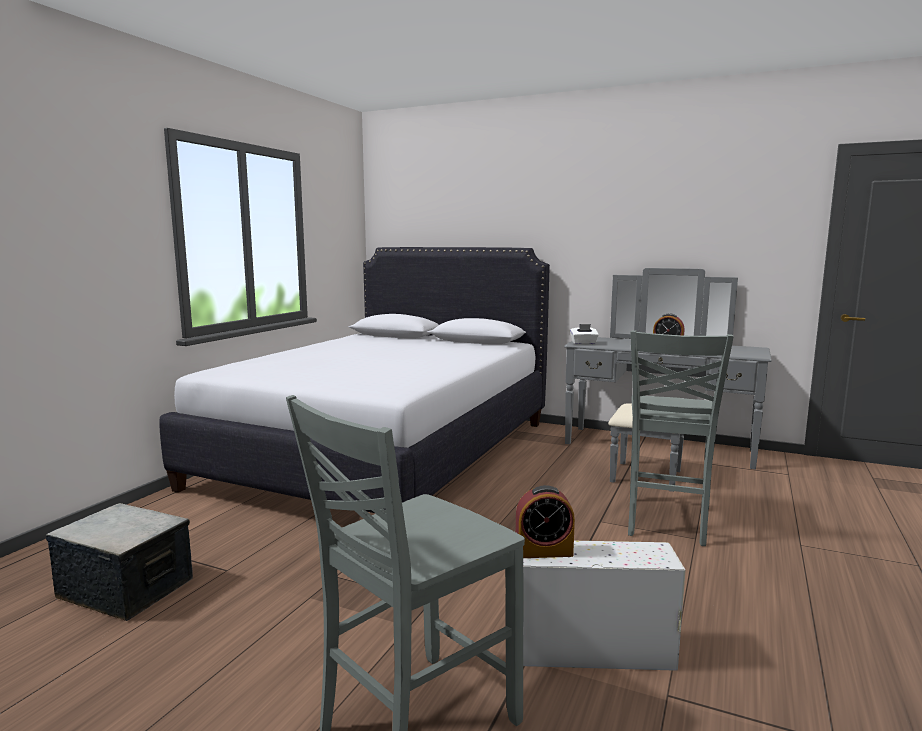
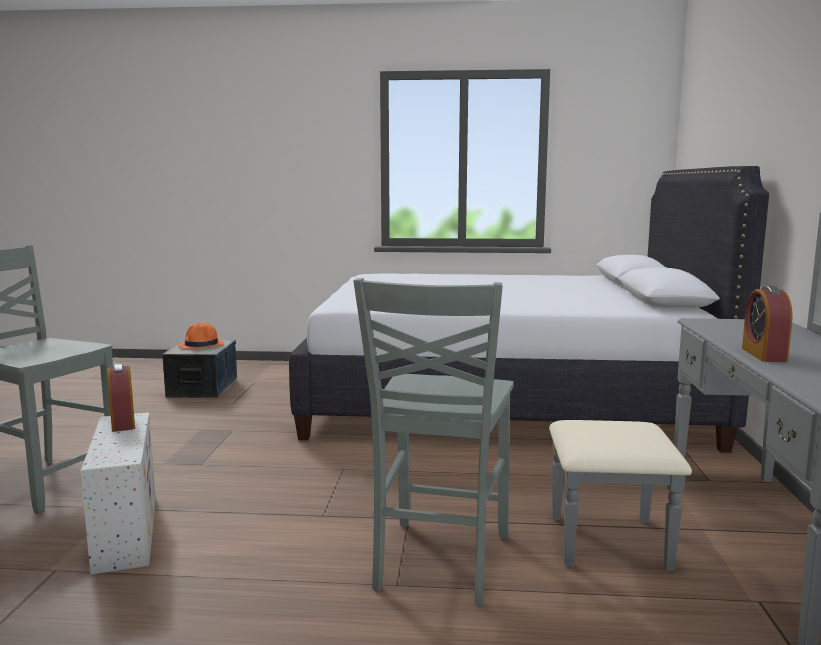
camera: 70 degrees right, 0 degrees up
(117, 524) = (201, 345): none -> orange hat
(584, 343) = (707, 323): white tissue box -> none
(666, 522) = (439, 562): grey chair -> grey chair turned 75 degrees counterclockwise

